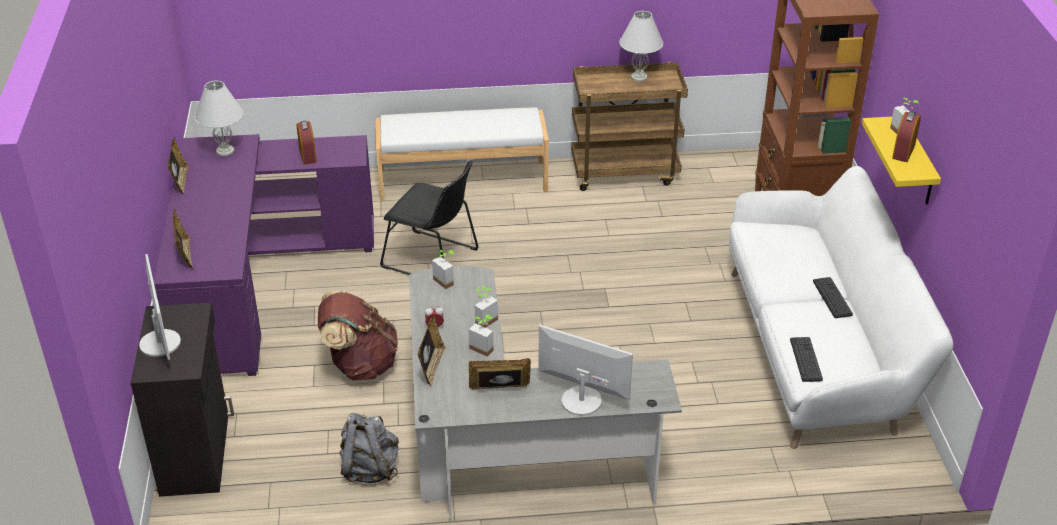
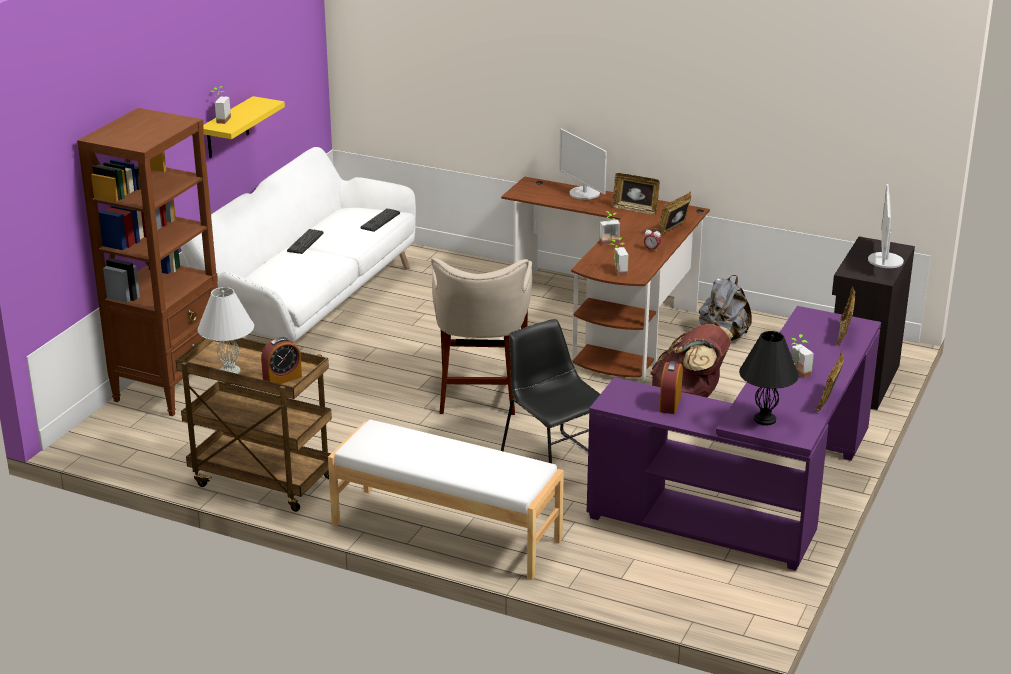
camera: 150 degrees left, 10 degrees down
(225, 151) = (764, 419): white table lamp -> black table lamp
(484, 347) = (624, 231): potted plant -> potted plant (796, 373)
(504, 451) = (613, 319): grey desk -> brown desk
(550, 305) = (481, 391): none -> beige stool
(903, 151) = (246, 111): alarm clock -> alarm clock (282, 379)

